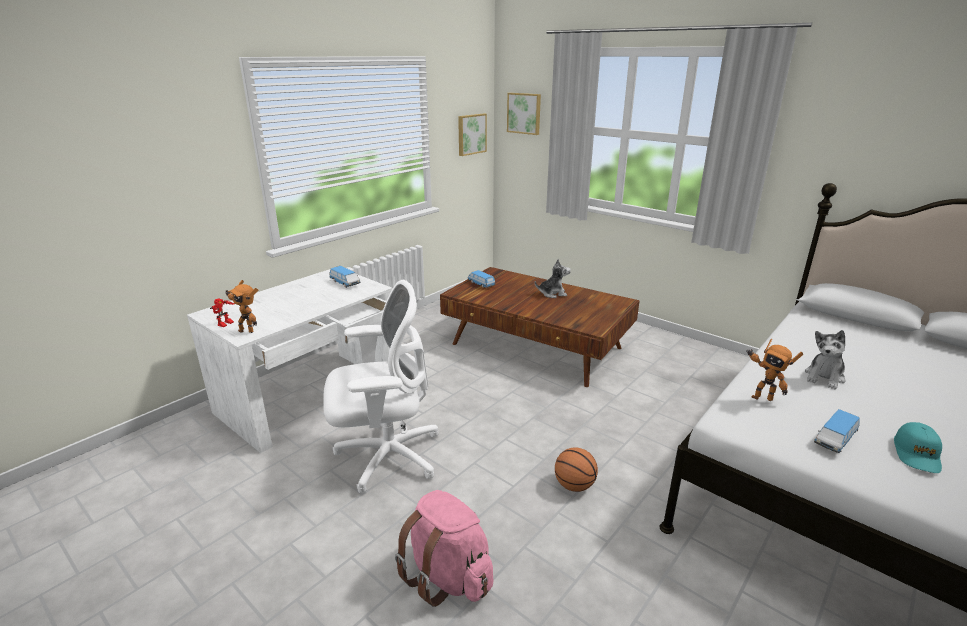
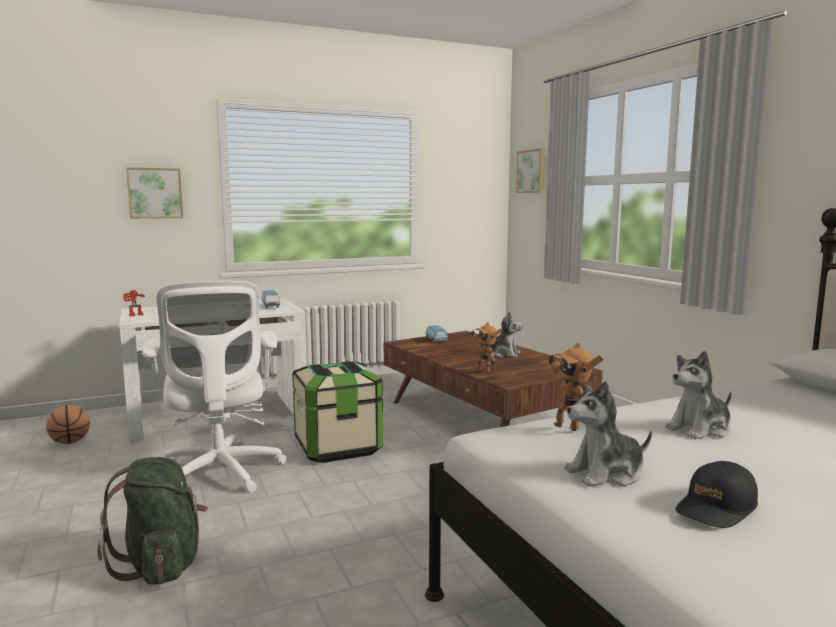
camera: 25 degrees right, 15 degrees down
(247, 330) = (143, 319): toy robot -> toy robot (483, 371)
(382, 458) = (219, 469): white office chair -> white office chair turned 60 degrees clockwise
(448, 576) = (161, 565): pink backpack -> green backpack
(458, 406) = (338, 447): none -> storage box
(471, 134) = (475, 194): picture -> picture (155, 193)
(574, 485) = (376, 533): basketball -> basketball (70, 442)
(834, 440) = (606, 474): toy car -> plush toy
(917, 454) = (716, 508): turquoise cap -> black cap

